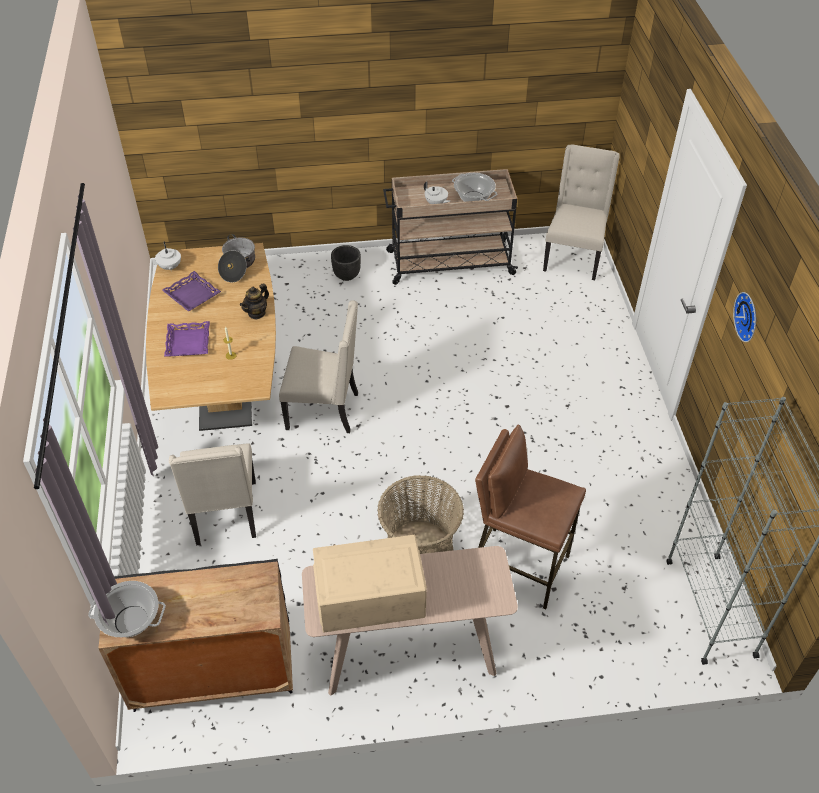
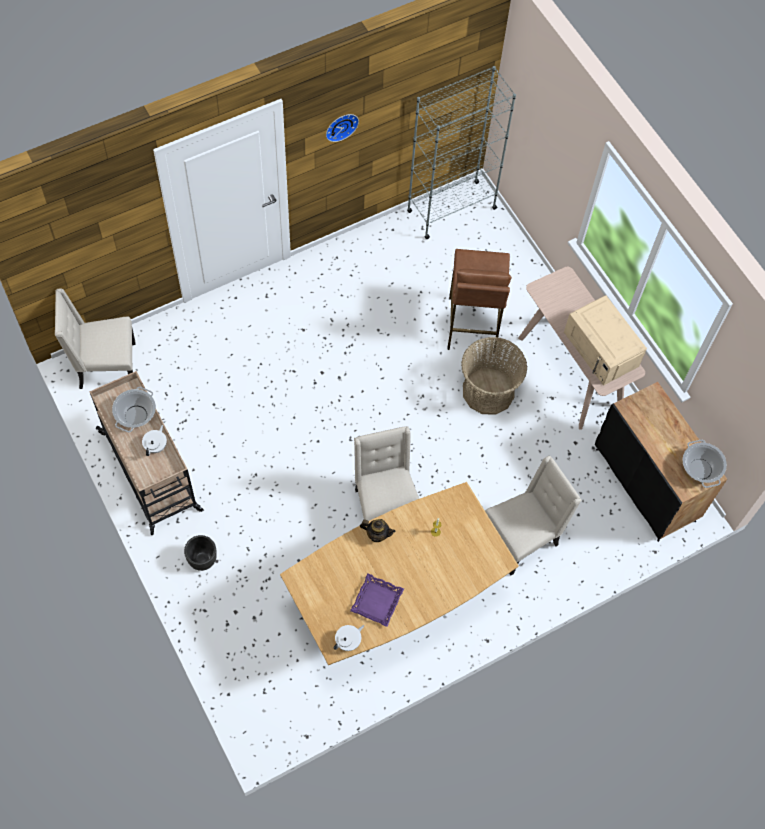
camera: 115 degrees left, 15 degrees up
(188, 342) = (436, 573): purple tray -> none
(237, 266) = (322, 580): cooking pot -> none

